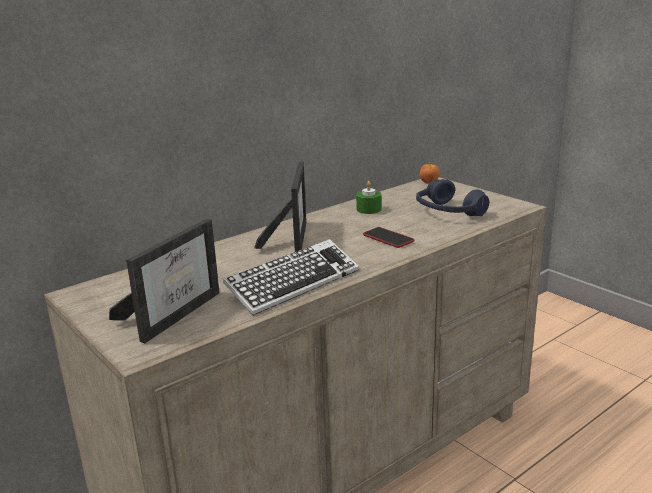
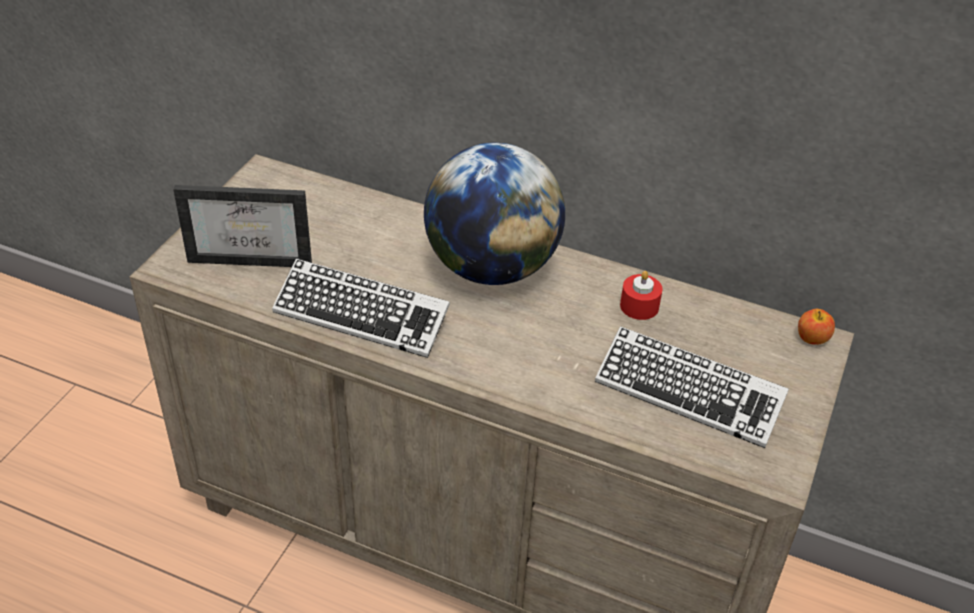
camera: 60 degrees right, 20 degrees up
(292, 237) = (491, 267): picture frame -> globe
(369, 209) = (639, 306): green candle -> red candle
(388, 238) = (544, 356): phone -> none
(448, 212) = (688, 393): blue headphones -> keyboard

